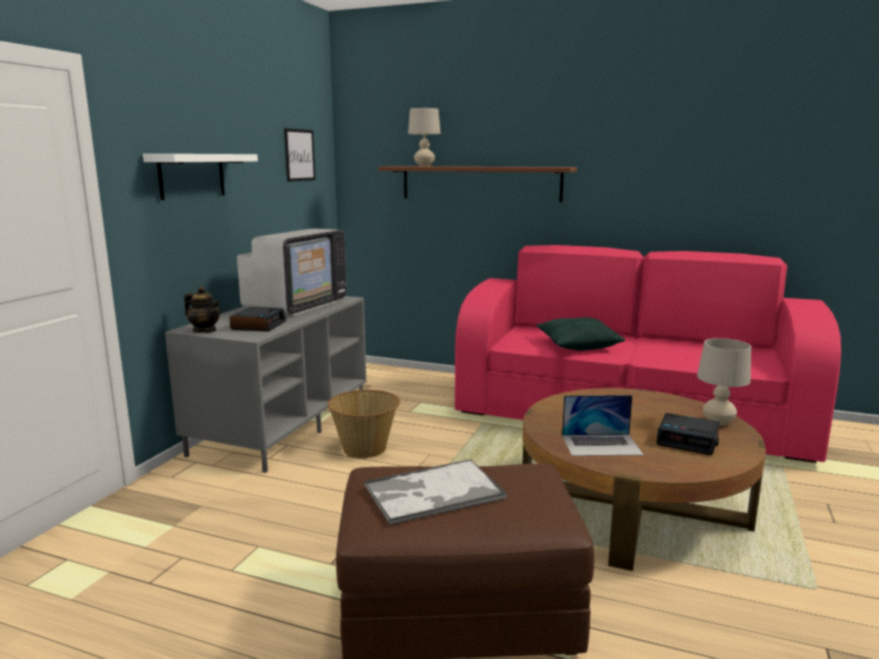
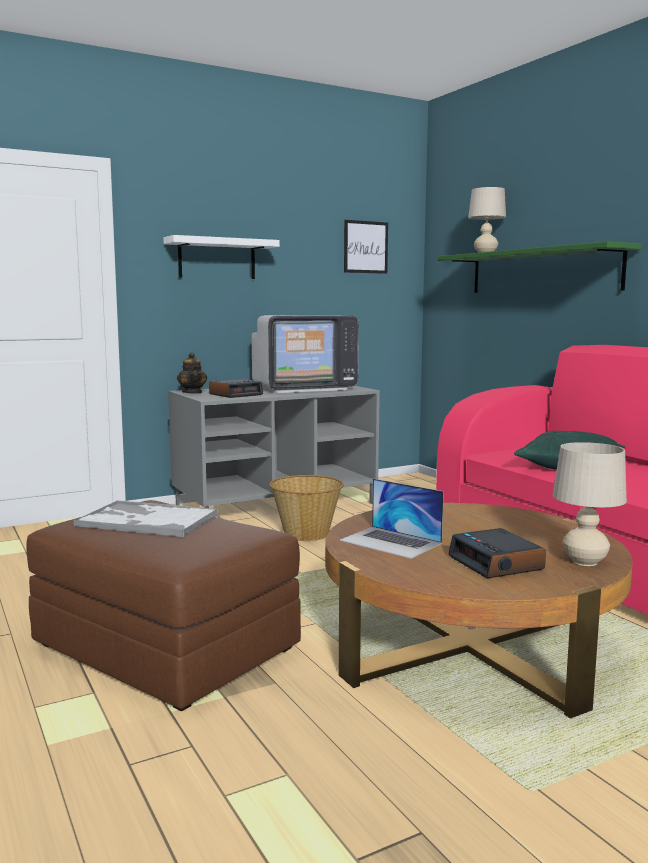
camera: 40 degrees right, 5 degrees down
(480, 183) = (542, 271): brown shelf -> green shelf

